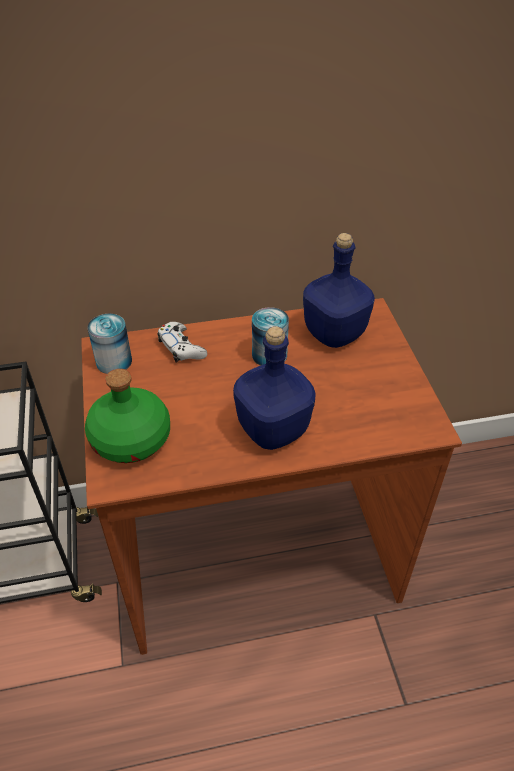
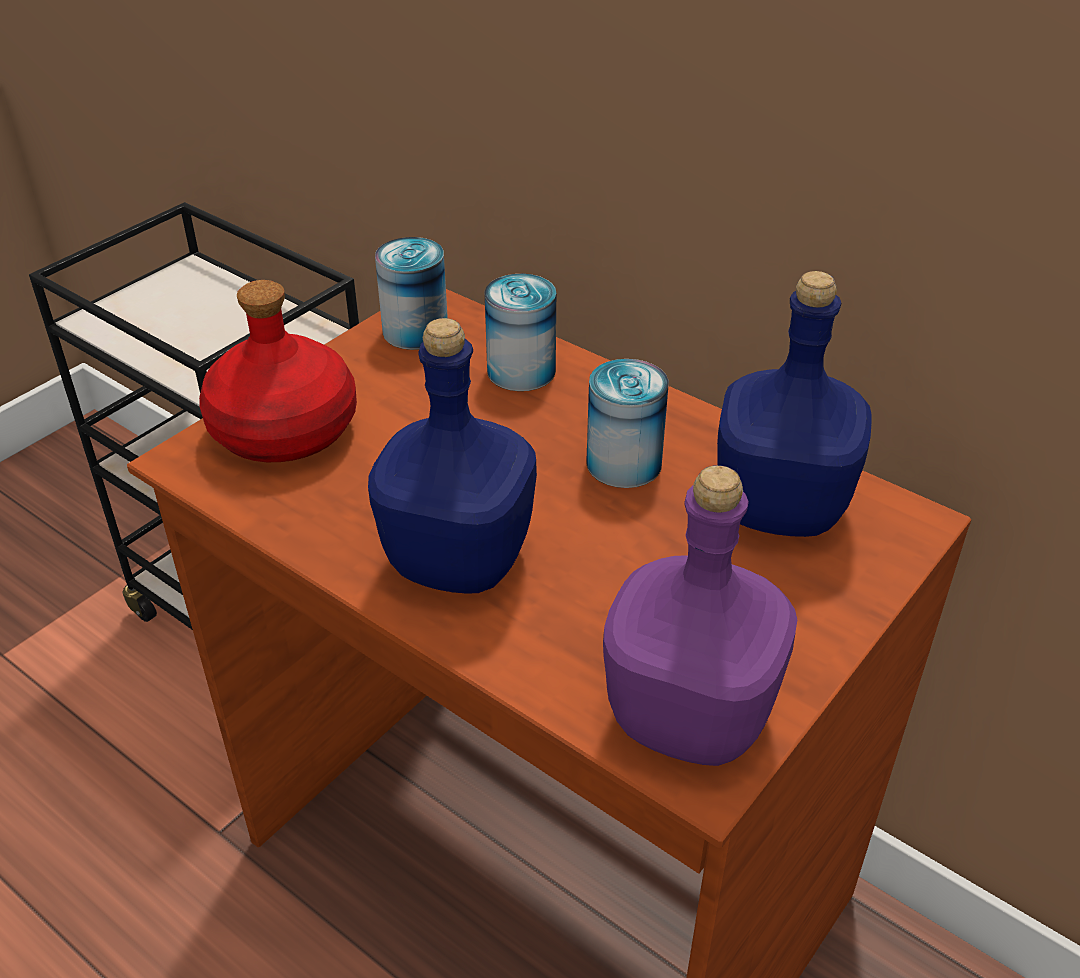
camera: 50 degrees right, 5 degrees down
(131, 439) = (283, 431): green bottle -> red bottle
(181, 348) = (521, 371): white game controller -> can
(406, 418) = (685, 716): none -> purple bottle

